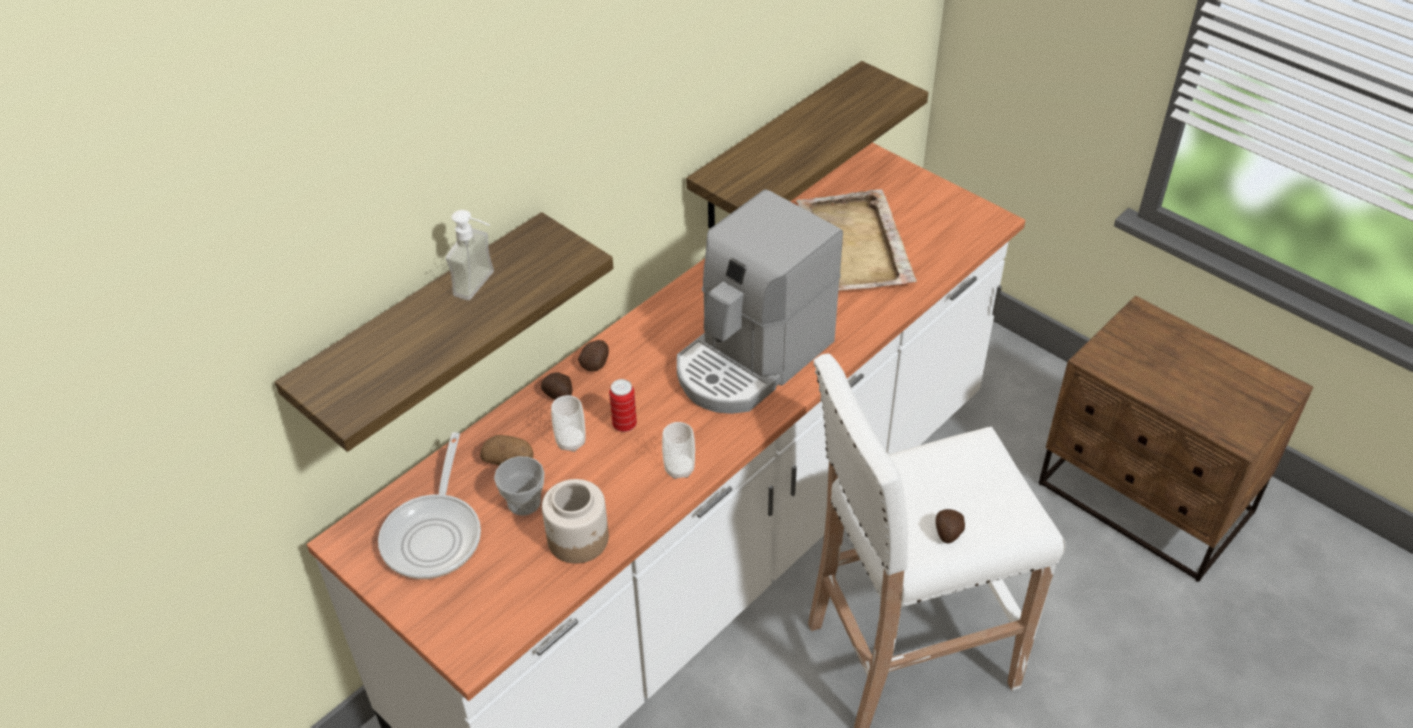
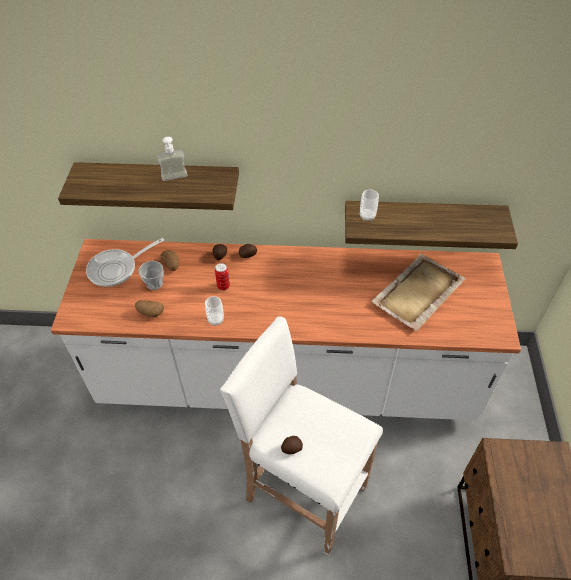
camera: 50 degrees right, 5 degrees up
(571, 442) = (198, 276): cup -> cup (367, 216)
(579, 539) = (150, 313): jar -> potato
(752, 359) = (303, 303): coffee machine -> none

